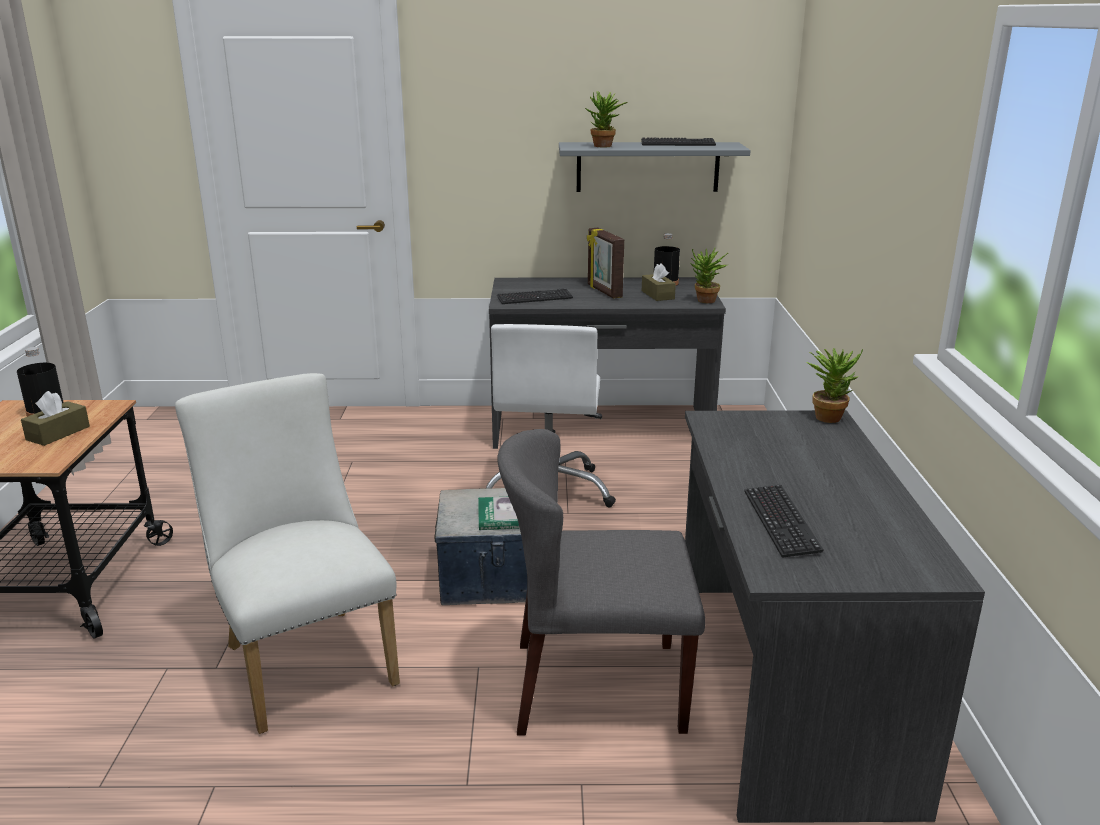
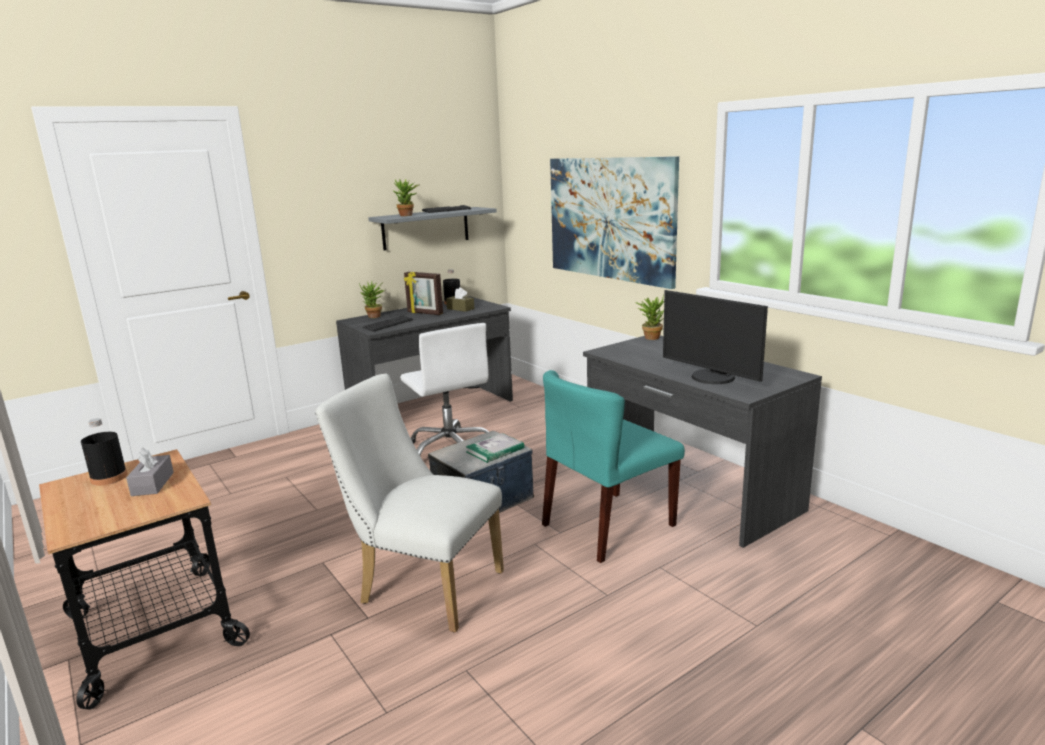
camera: 35 degrees left, 5 degrees down
(58, 433) = (152, 484): brown tissue box -> grey tissue box
(596, 687) = (608, 525): grey chair -> turquoise chair
(705, 301) = (493, 306): potted plant -> potted plant (374, 317)
(781, 522) = (711, 378): keyboard -> monitor
(868, 196) = (610, 218): none -> picture

